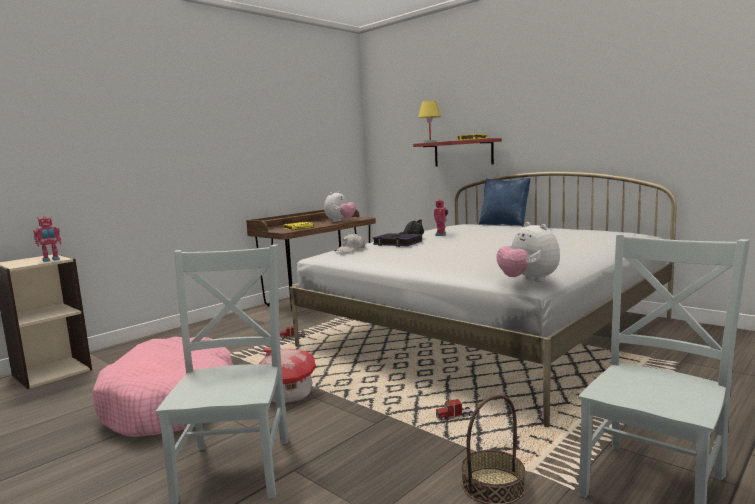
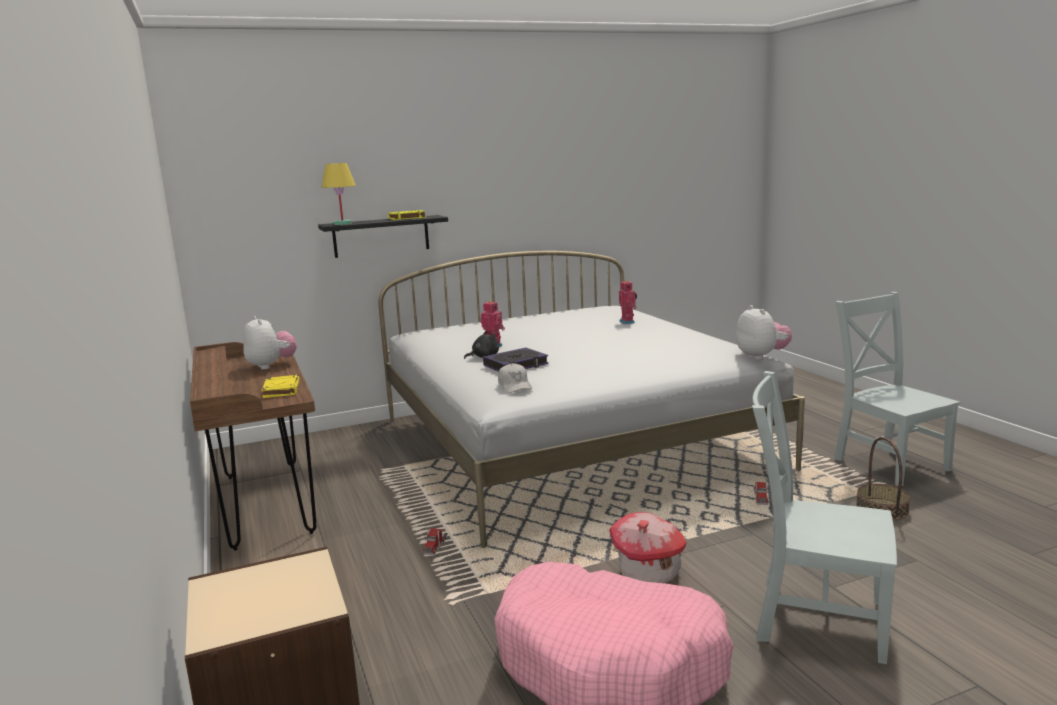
camera: 65 degrees left, 5 degrees up
(51, 260) = (306, 571): toy robot -> toy robot (628, 322)
(463, 153) = (381, 236): red shelf -> black shelf
(504, 224) = (466, 322): blue pillow -> none
(528, 281) = (761, 356): plush toy -> plush toy turned 105 degrees counterclockwise

